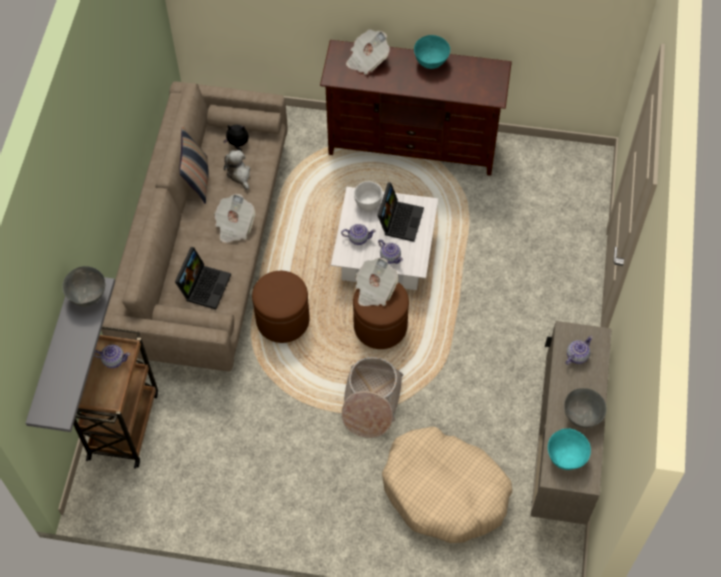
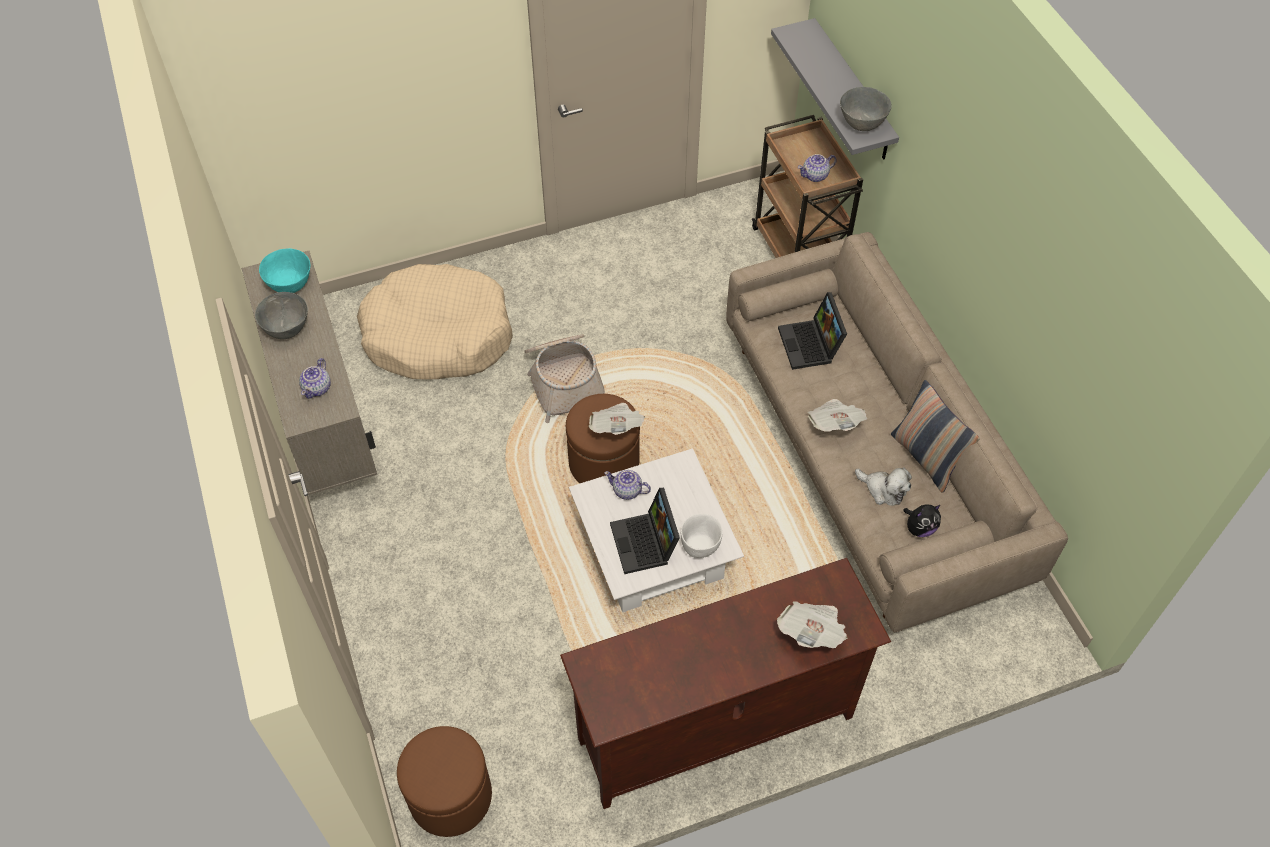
camera: 150 degrees right, 5 degrees down
(282, 320) = (718, 417): brown ottoman -> brown ottoman (450, 796)
(358, 238) = (682, 495): teapot -> none
(430, 62) = (716, 677): turquoise bowl -> none

